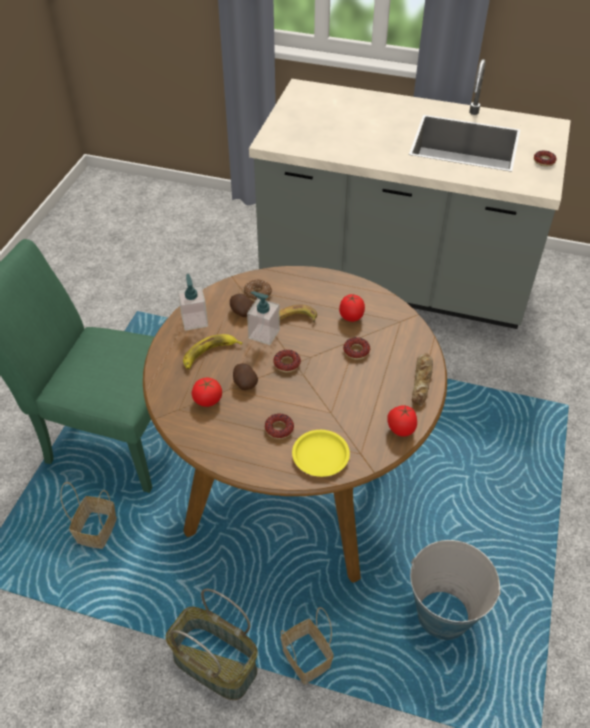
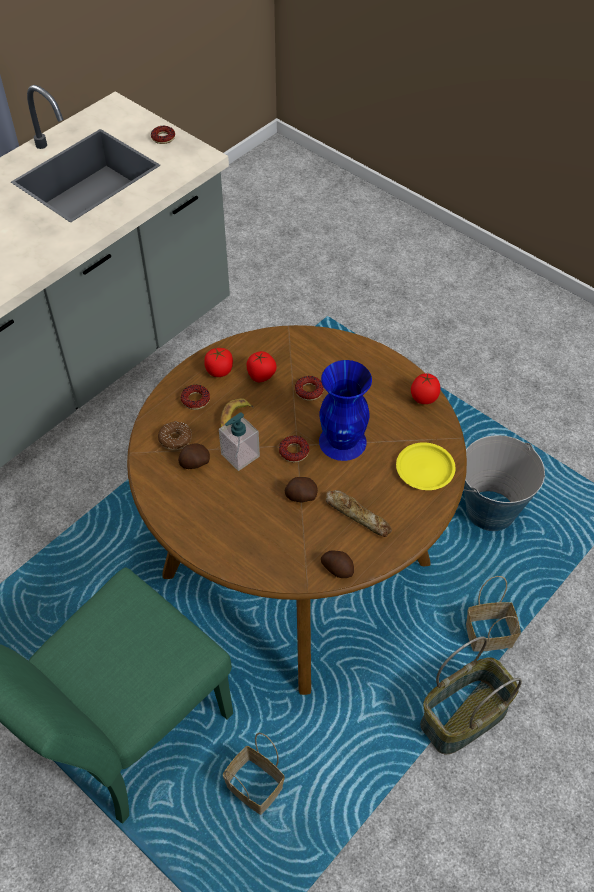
camera: 65 degrees left, 5 degrees up
(186, 429) = (337, 568): none -> potato
(194, 320) = (180, 510): soap dispenser -> none
(207, 400) = (306, 536): tomato -> tomato (219, 370)
(209, 354) = (240, 513): banana -> none
(279, 429) = (376, 489): donut -> donut (195, 400)
(316, 390) = (343, 442): none -> blue vase
(422, 382) = (375, 360): bread -> bread (357, 515)

